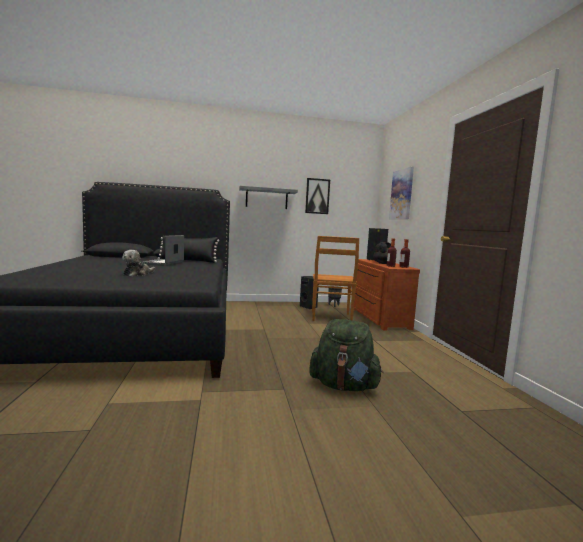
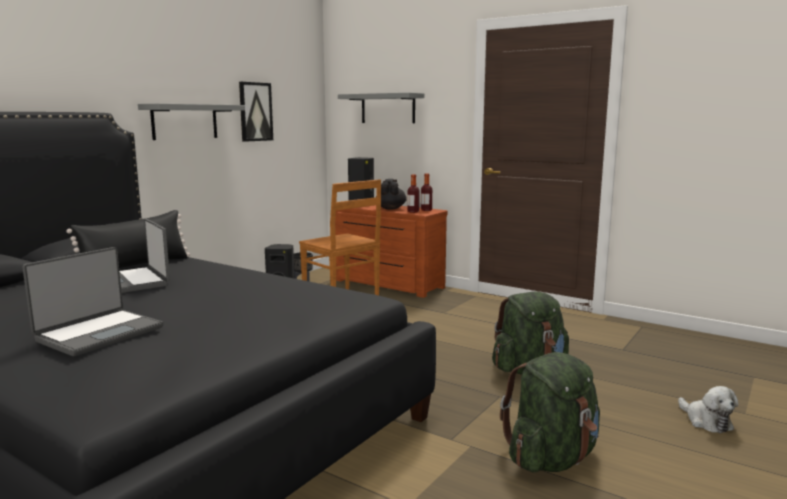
camera: 45 degrees left, 5 degrees up
(80, 268) = (99, 333): none -> laptop
(137, 274) = (221, 312): plush toy -> plush toy (706, 421)
(217, 431) = (551, 458): none -> green backpack
(402, 194) = (388, 108): picture -> grey shelf

